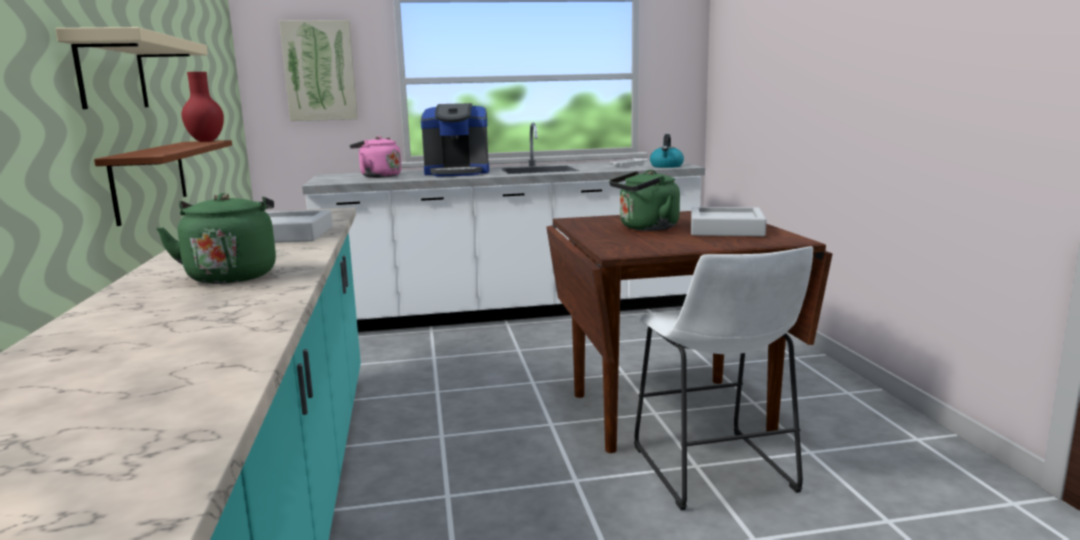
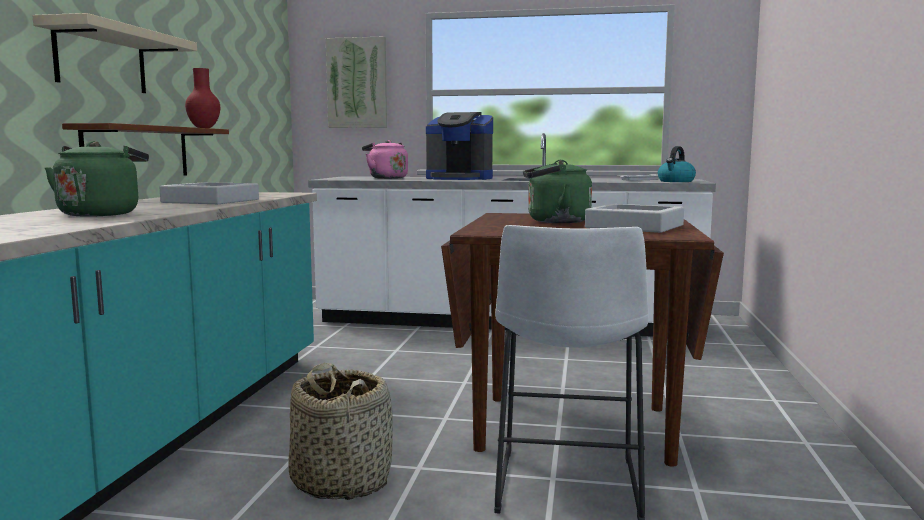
camera: 20 degrees right, 5 degrees down
(519, 510) = (342, 481): none -> basket

